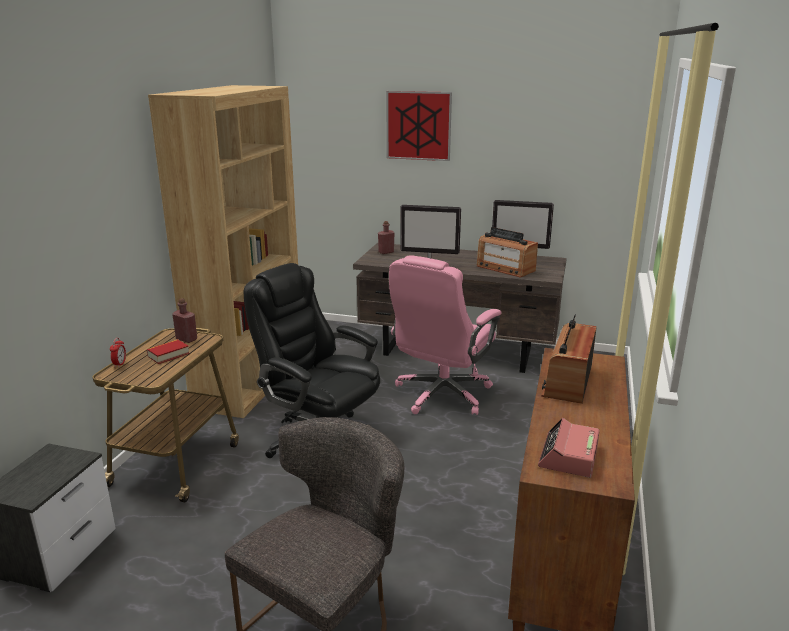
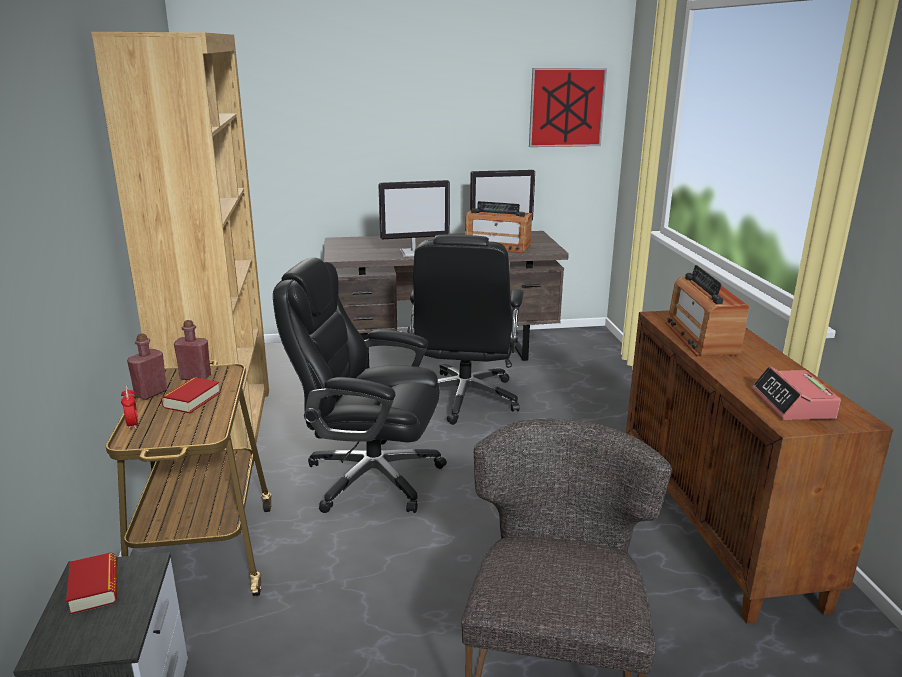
camera: 25 degrees left, 0 degrees up
(46, 463) = (94, 588): none -> book
(386, 252) = (348, 246): red bottle -> red bottle (151, 393)
(418, 125) = (369, 90): picture -> picture (566, 107)
(441, 395) = (464, 398): pink office chair -> black office chair

